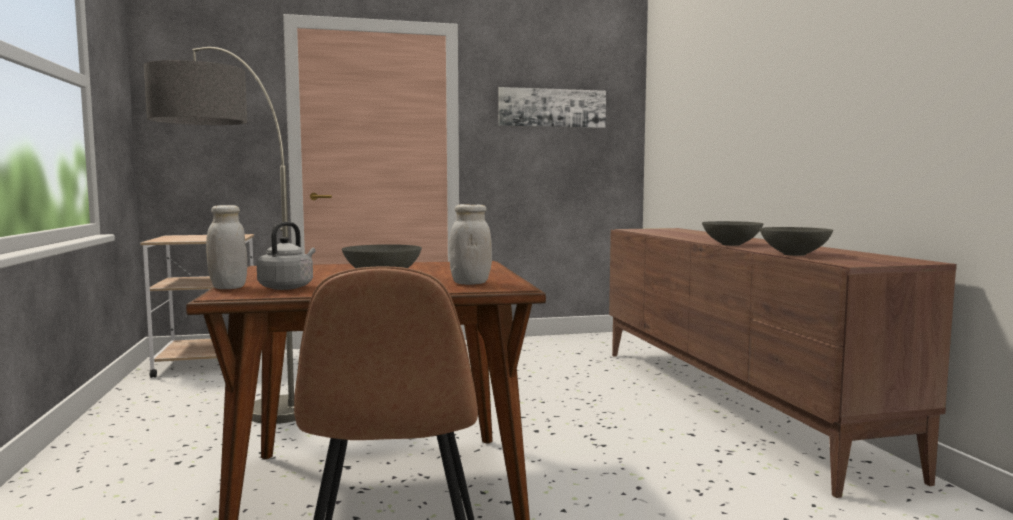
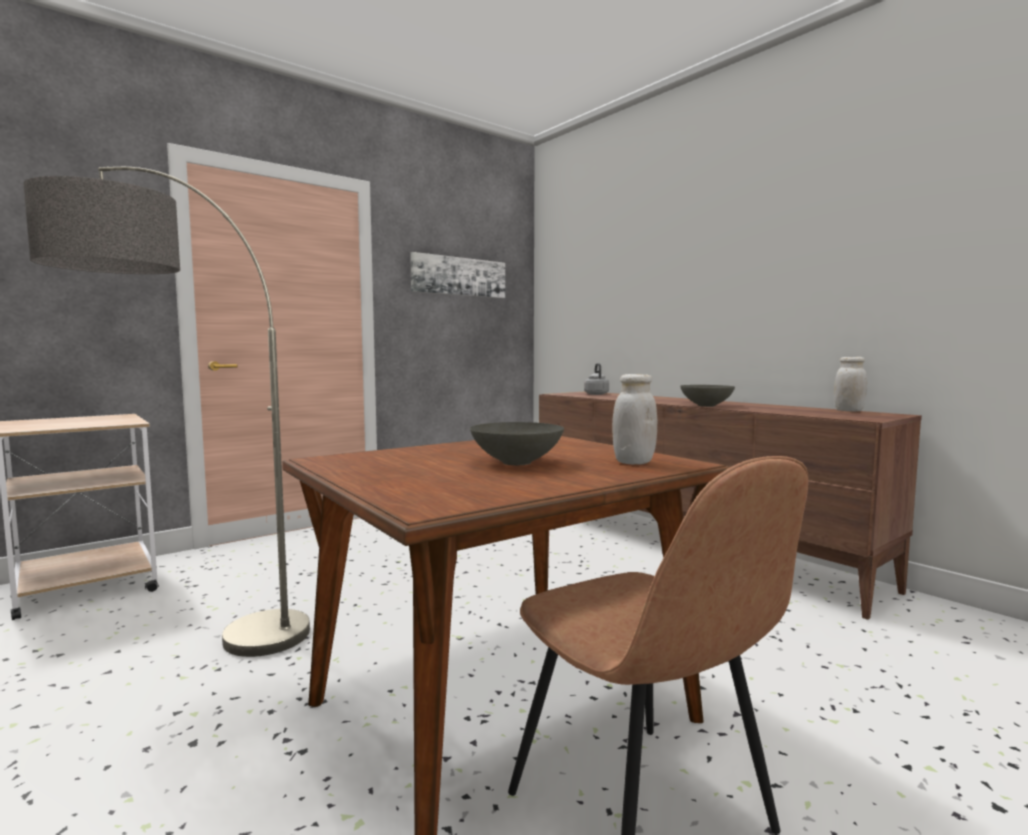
camera: 25 degrees left, 0 degrees up
(228, 287) = (384, 496): white jar -> white jar (848, 411)
(288, 287) = (461, 487): grey kettle -> grey kettle (596, 394)
(794, 254) = (792, 412): grey bowl -> none

